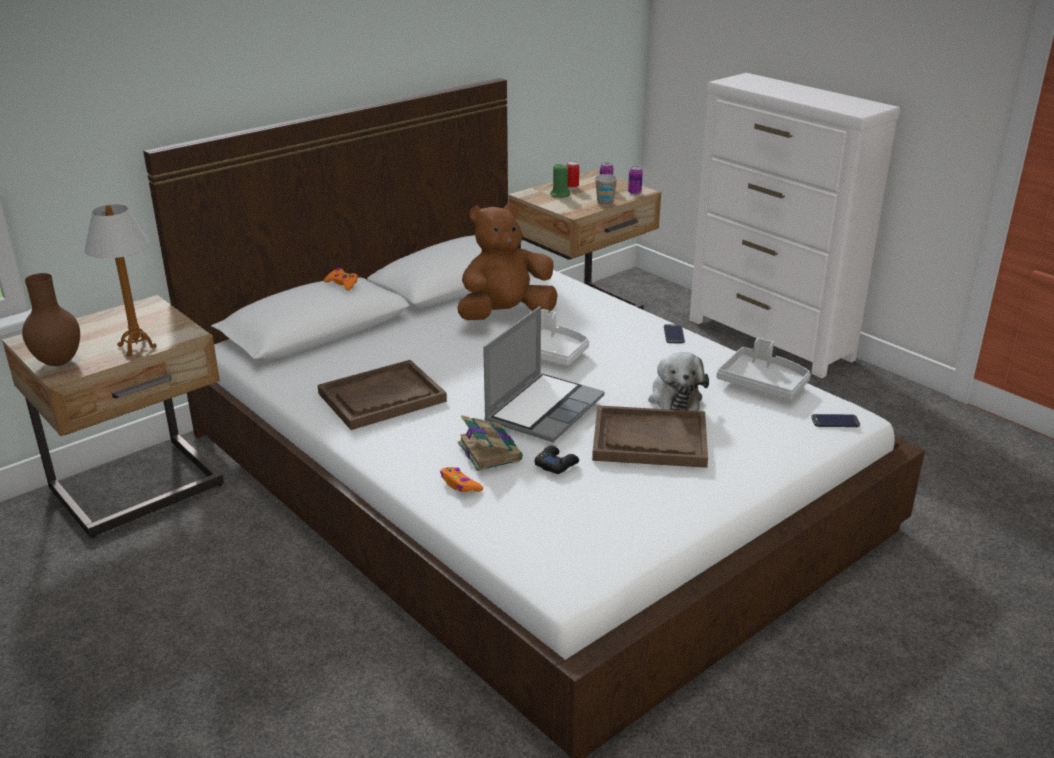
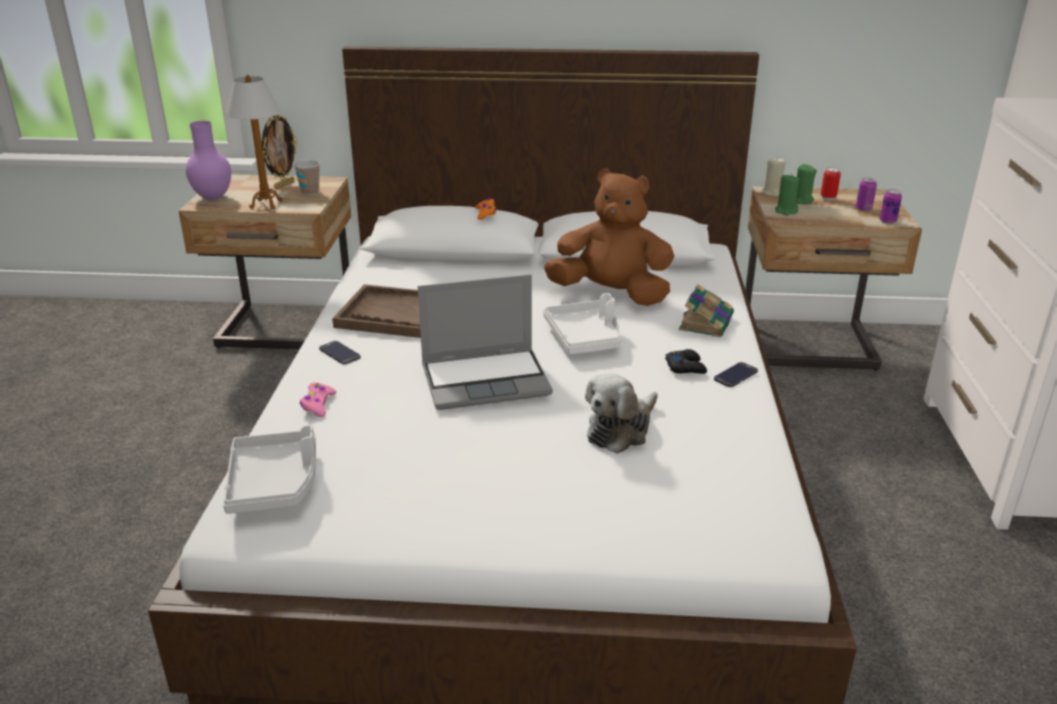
camera: 45 degrees right, 0 degrees up
(57, 362) = (213, 197): brown vase -> purple vase
(108, 324) = (283, 185): none -> picture frame
(460, 485) = (318, 404): orange game controller -> pink game controller
(489, 451) = (381, 390): book -> book (706, 322)
(531, 195) = (772, 193): none -> beige candle
(556, 464) = (404, 427): black game controller -> black game controller (686, 367)
(565, 205) = (786, 211): none -> green candle
(605, 203) = (833, 221): cup -> cup (310, 192)
(649, 440) = (519, 452): brown tray -> none
(763, 383) = (738, 463): grey tray -> grey tray (274, 483)
(835, 421) = (744, 542): phone -> phone (339, 353)

